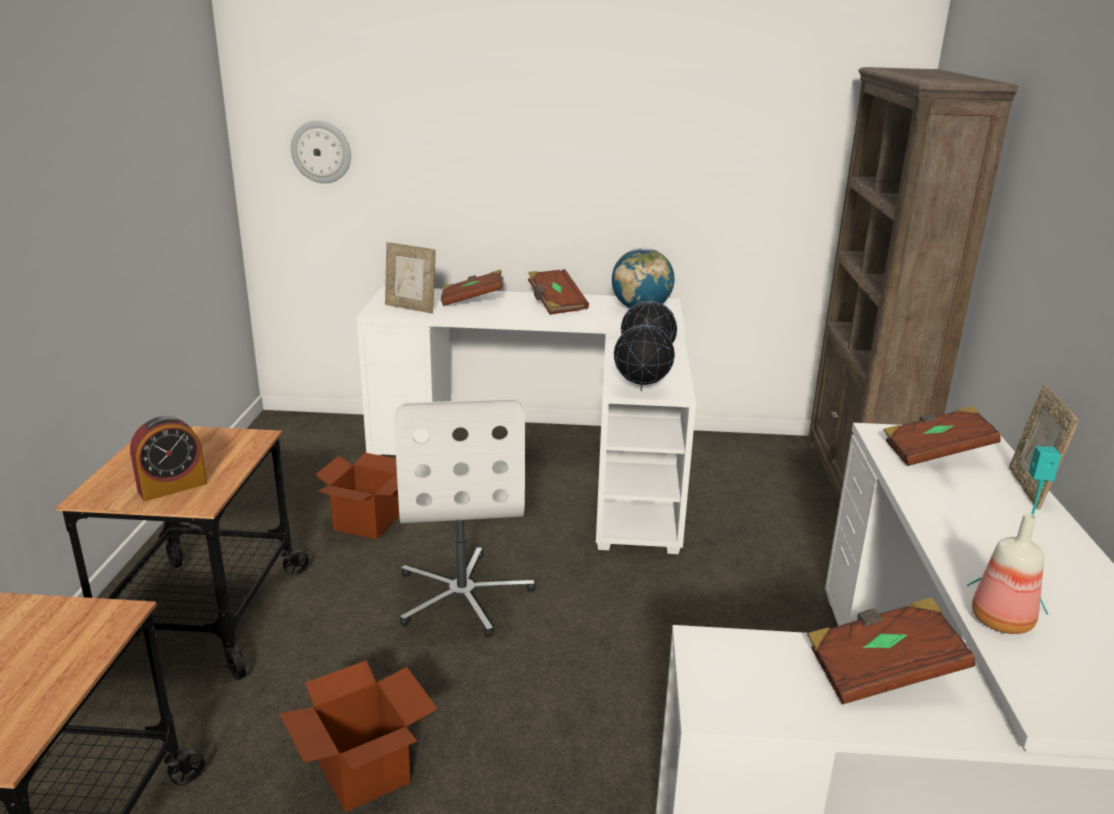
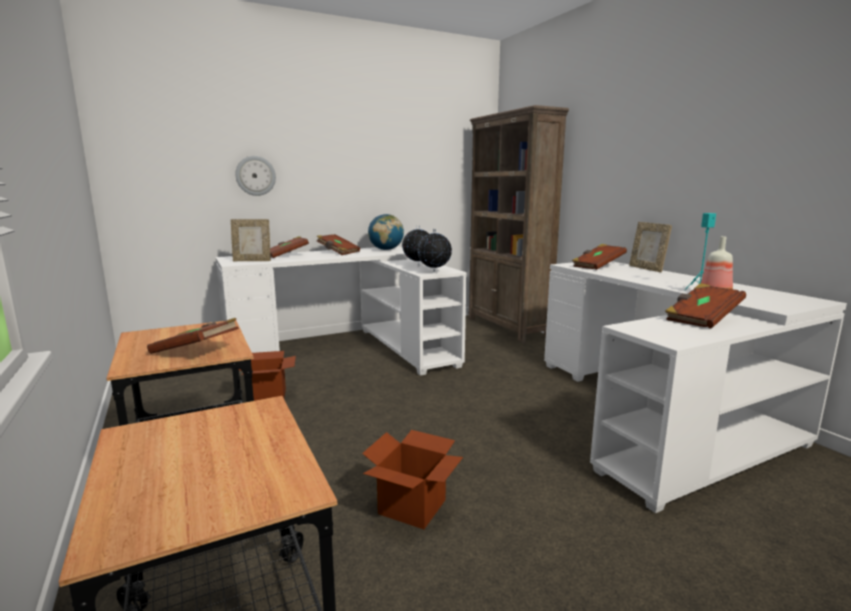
camera: 30 degrees left, 10 degrees down
(172, 487) = (196, 351): alarm clock -> brown book
(321, 152) = (164, 168): wall clock -> wall clock (255, 176)
(463, 595) = (369, 412): white office chair -> none

